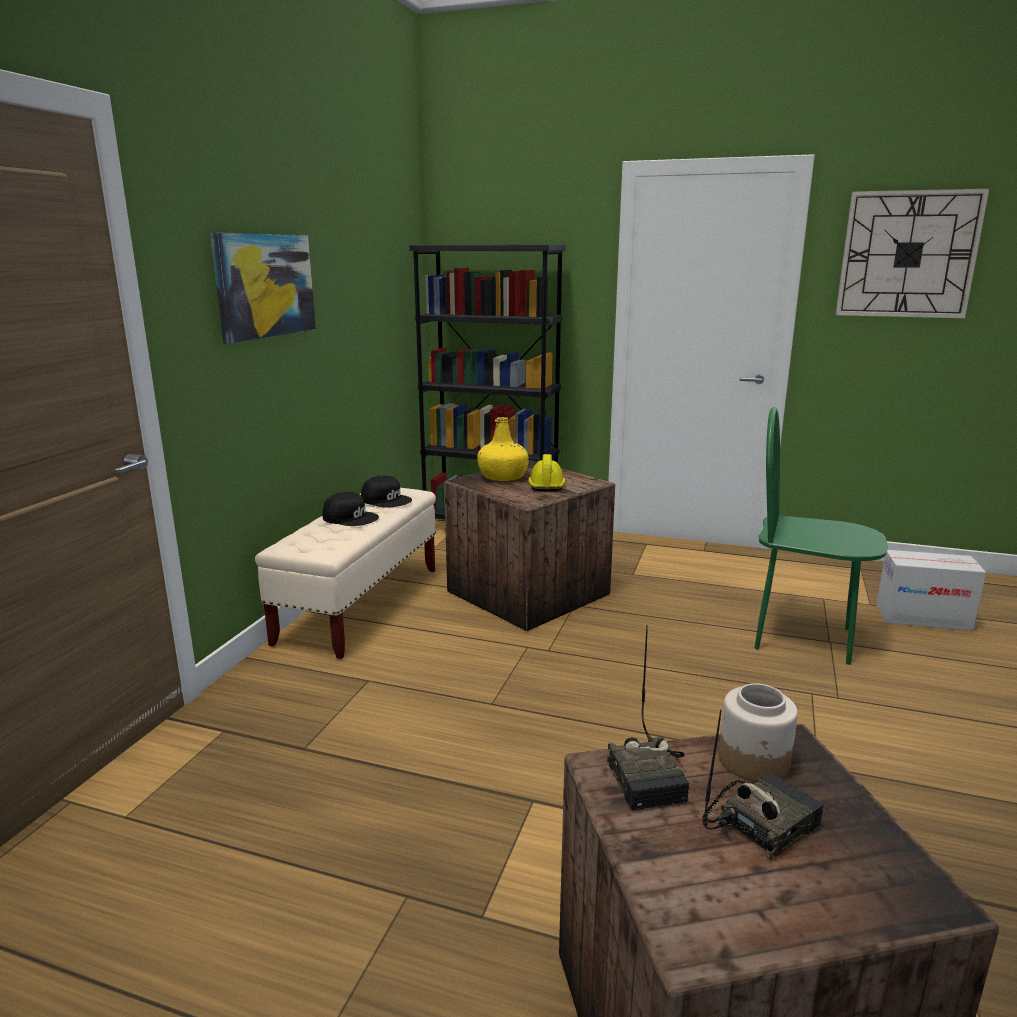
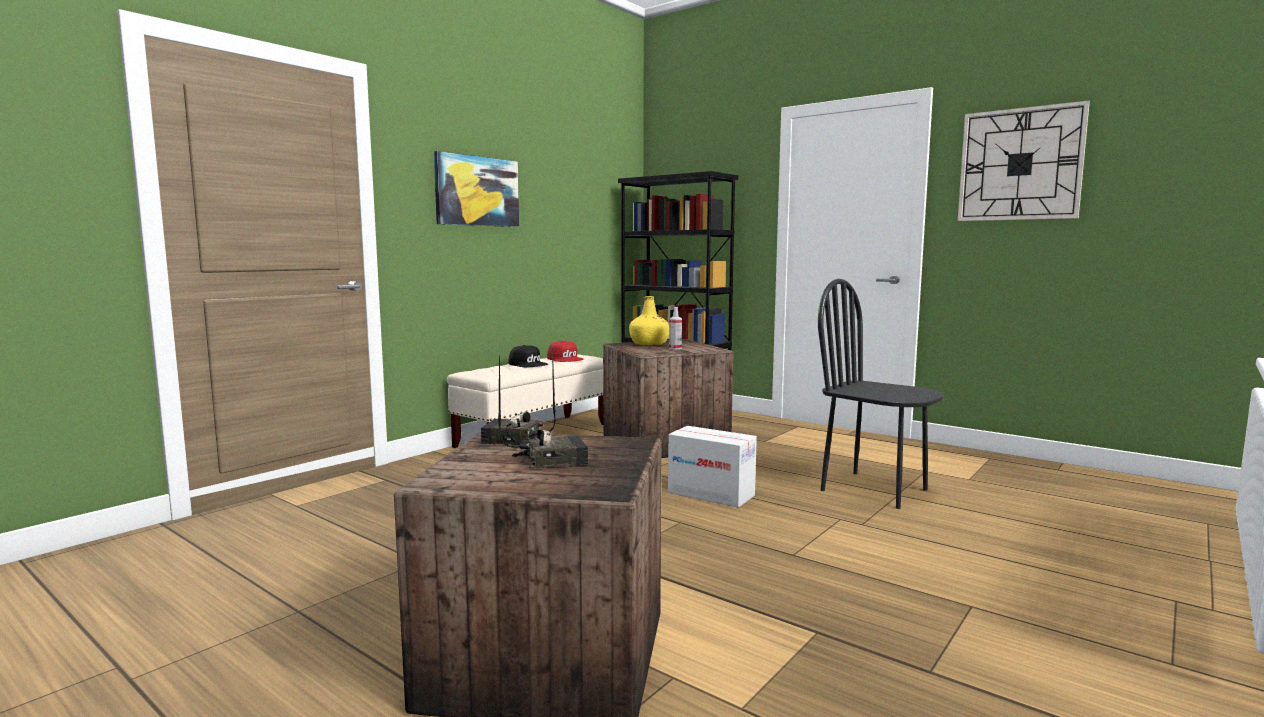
camera: 20 degrees right, 10 degrees down
(386, 500) = (565, 359): black cap -> red cap
(546, 485) = (675, 348): yellow hard hat -> spray bottle
(650, 779) = (513, 442): radio -> radio turned 90 degrees clockwise
(754, 761) = (594, 444): jar -> none
(803, 637) = (874, 489): green chair -> black chair
(923, 617) = (1014, 492): cardboard box -> cardboard box (711, 494)

